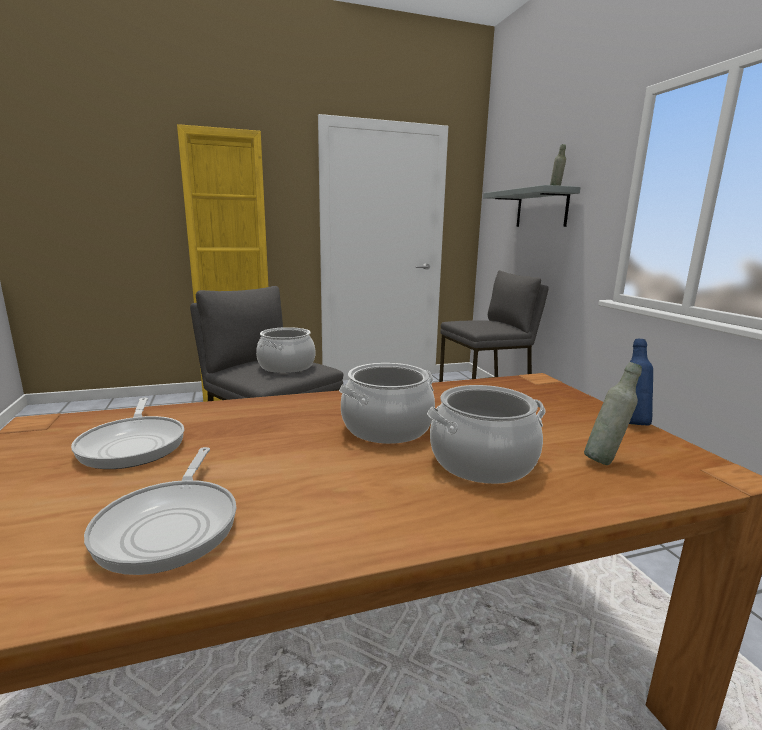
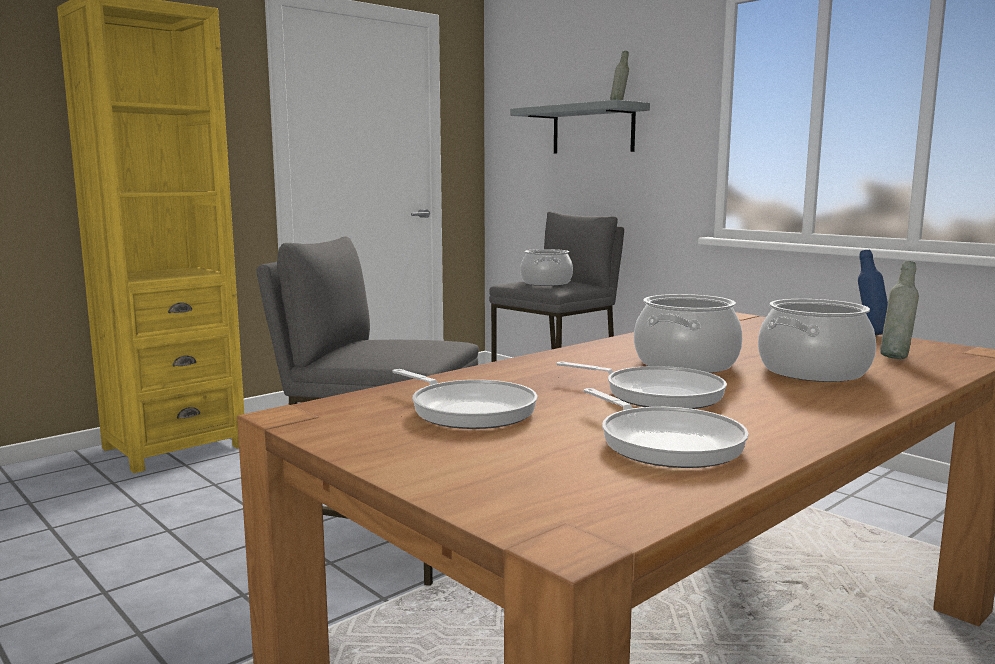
camera: 25 degrees left, 5 degrees down
(287, 366) = (409, 345): cooking pot -> cooking pot (546, 283)
(292, 459) = (657, 394): none -> frying pan

